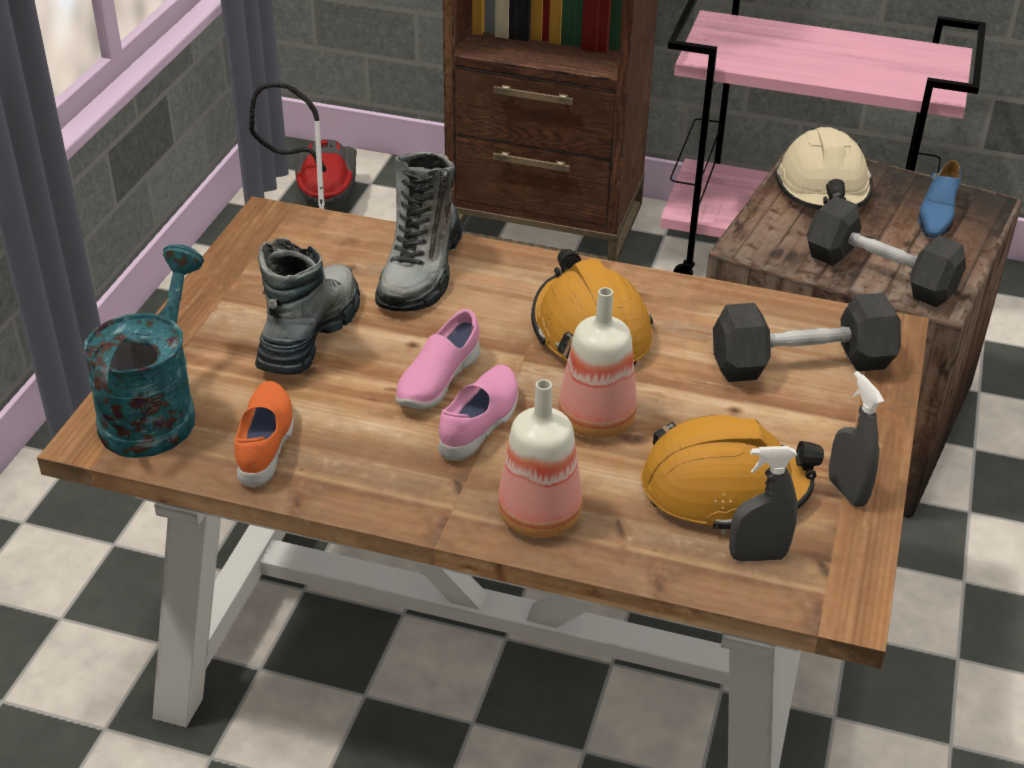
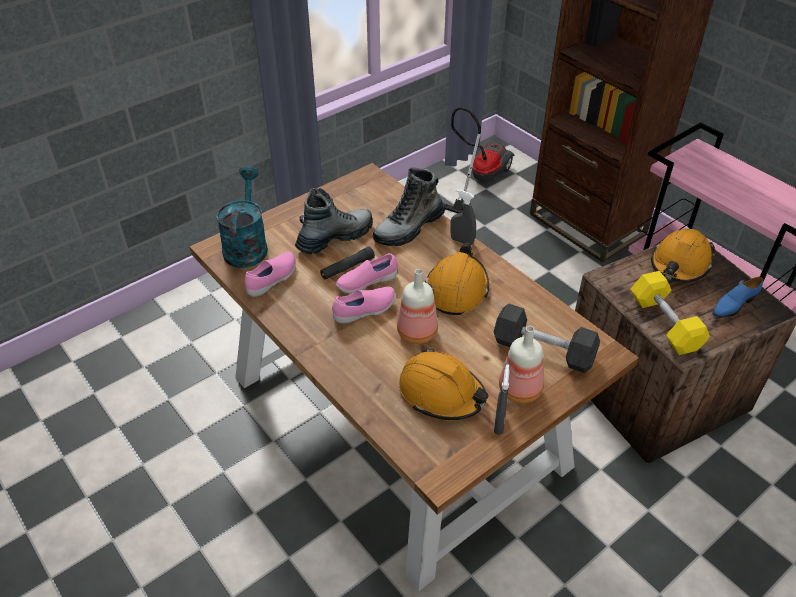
camera: 35 degrees right, 5 degrees up
(155, 410) = (246, 245): turquoise watering can -> turquoise watering can turned 45 degrees counterclockwise
(266, 446) = (272, 280): orange shoe -> pink shoe
(381, 372) = (347, 268): none -> black flashlight
(539, 514) = (350, 363): bottle -> bottle (520, 389)
(757, 556) = (425, 432): grey spray bottle -> grey spray bottle (462, 241)
(823, 189) = (679, 264): beige hard hat -> orange hard hat
(880, 274) = (664, 323): grey dumbbell -> yellow dumbbell

